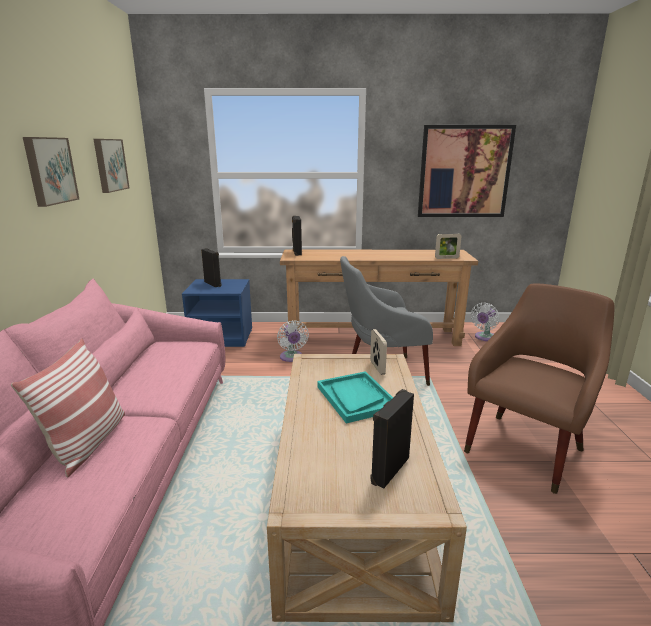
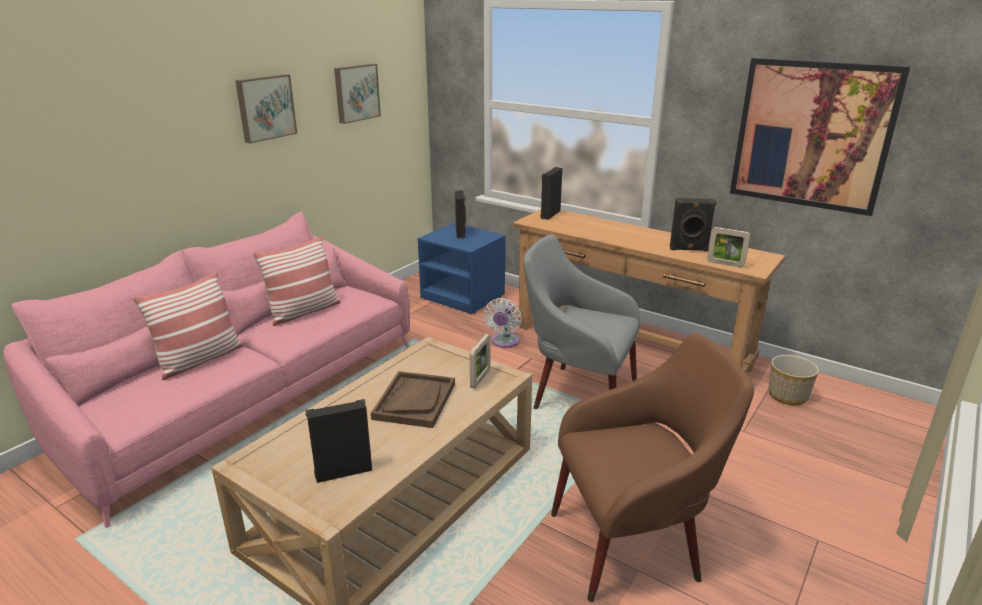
camera: 35 degrees right, 5 degrees up
(146, 369) = (303, 312): none -> pillow
(356, 398) = (414, 401): turquoise tray -> brown tray
(414, 255) = (688, 249): none -> black speaker
(484, 337) = (788, 396): white fan -> planter

